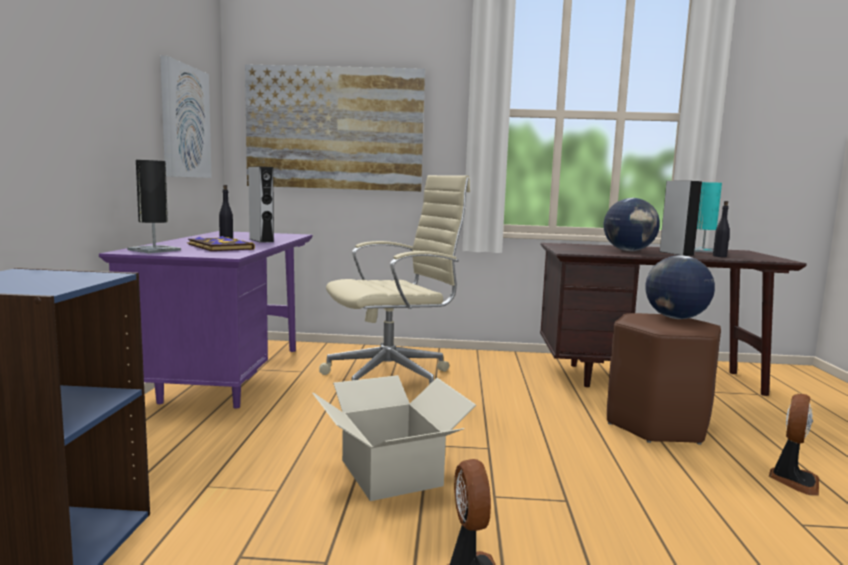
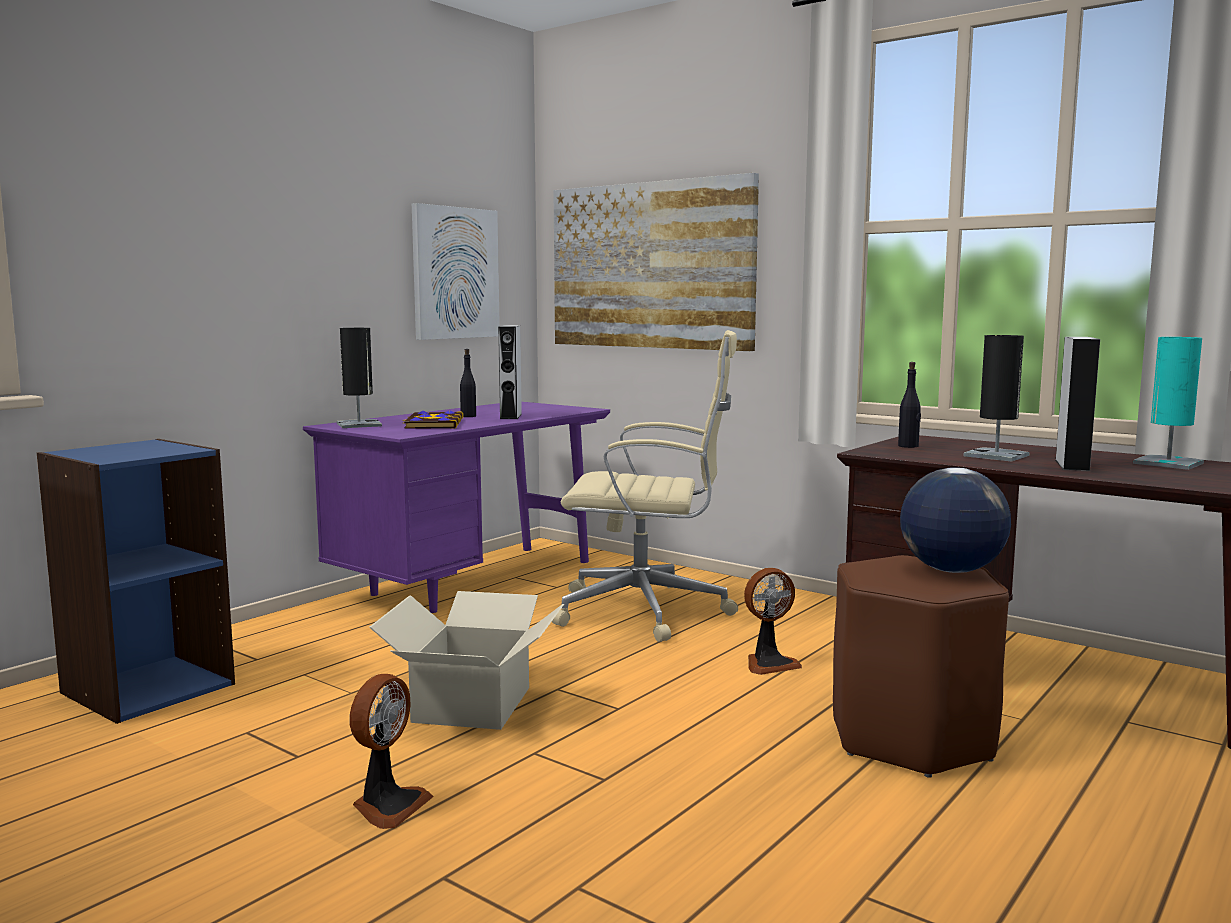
camera: 35 degrees right, 0 degrees up
(629, 251) = (996, 456): globe -> black table lamp
(720, 256) = (1142, 475): black bottle -> black bottle (908, 446)
(793, 480) = (981, 855): fan -> fan (769, 664)

